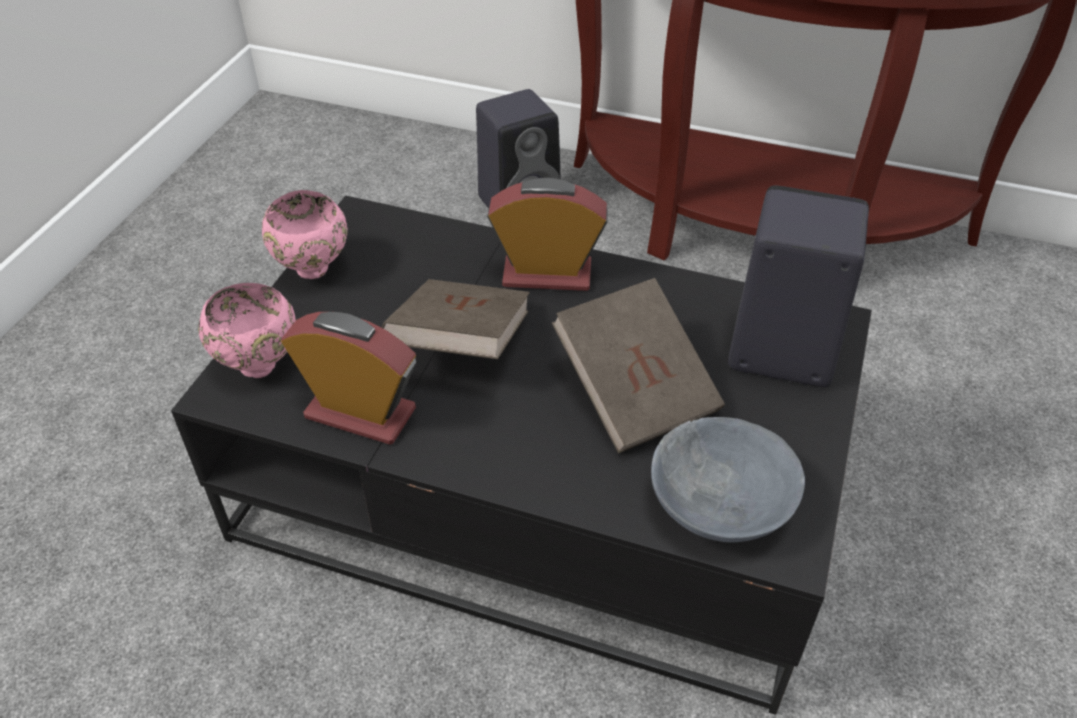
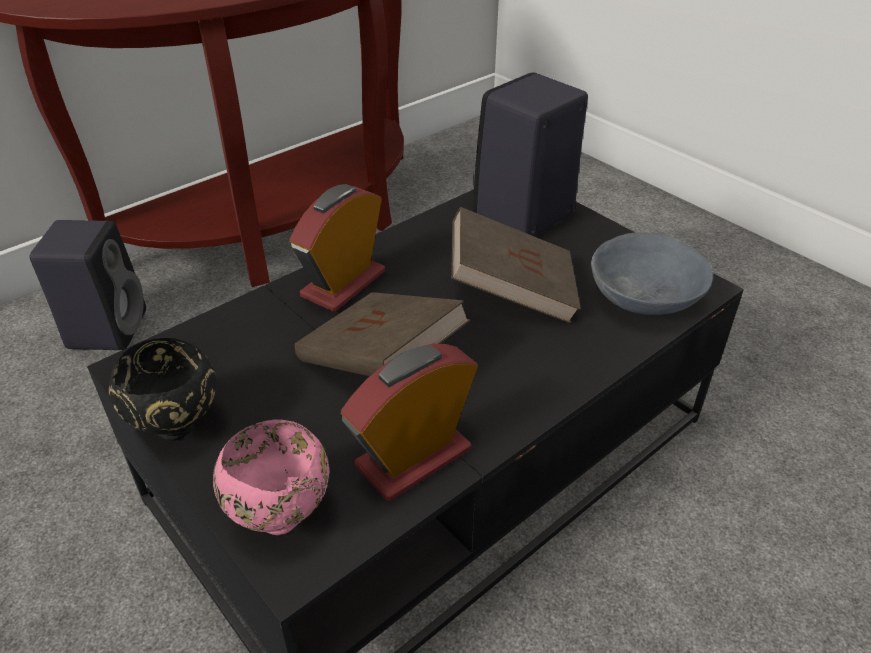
camera: 60 degrees left, 5 degrees down
(313, 271) = (178, 427): pink bowl -> black bowl

